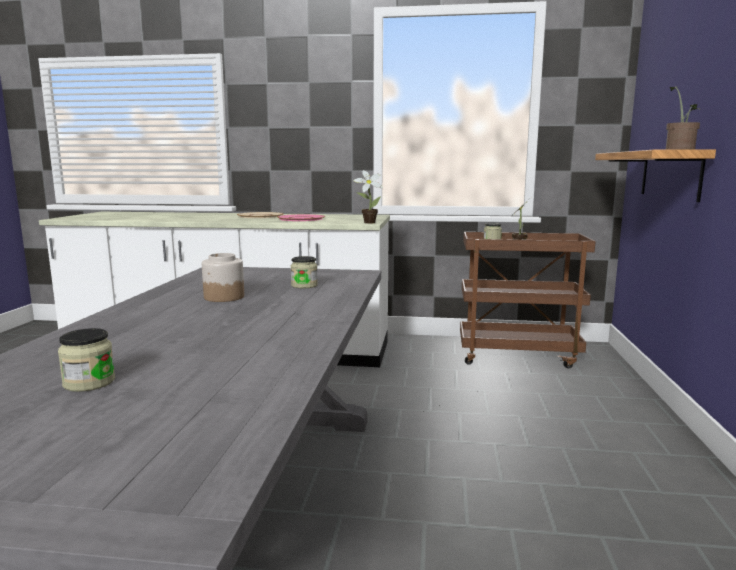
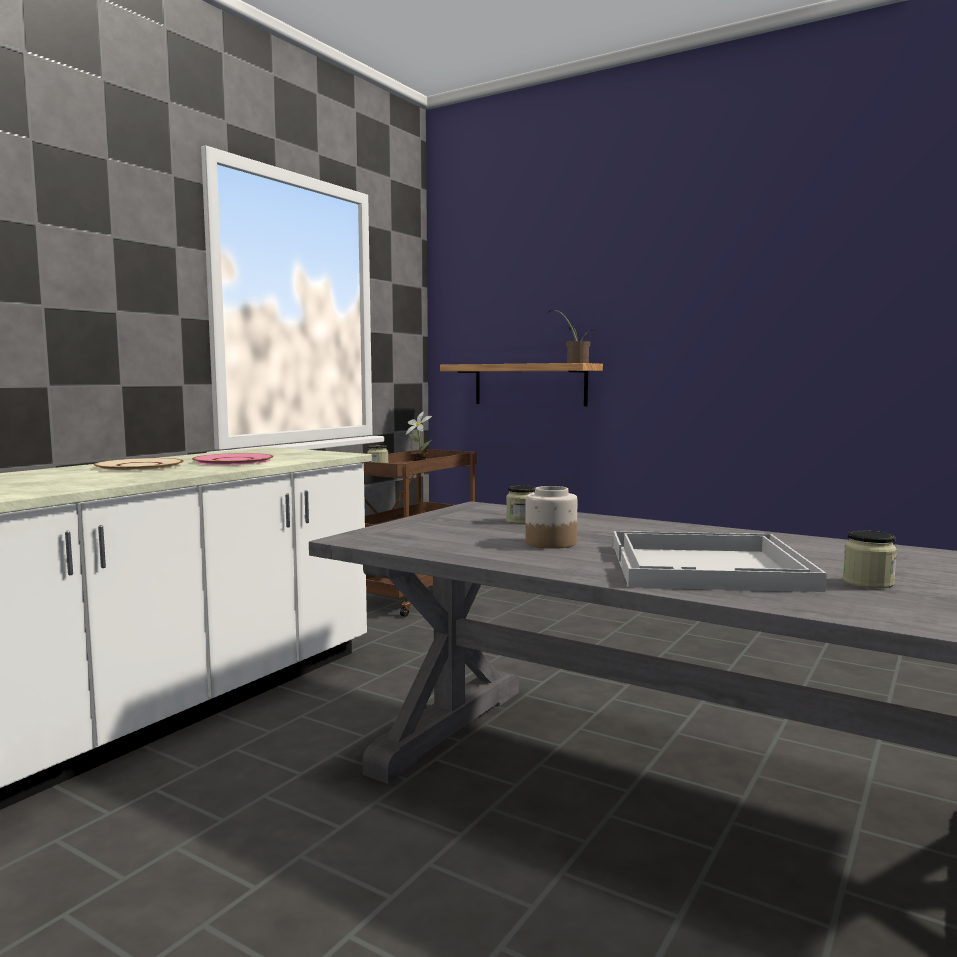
camera: 65 degrees left, 5 degrees down
(151, 334) = (709, 566): none -> white tray
(367, 222) = (345, 454): potted plant -> none

